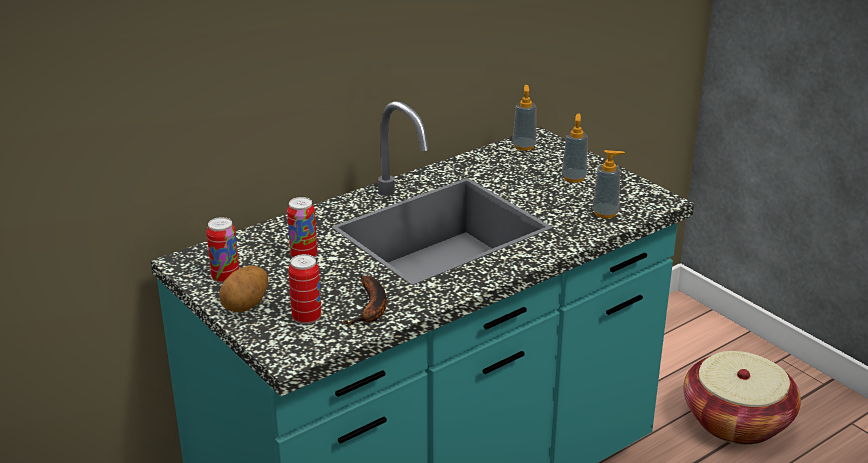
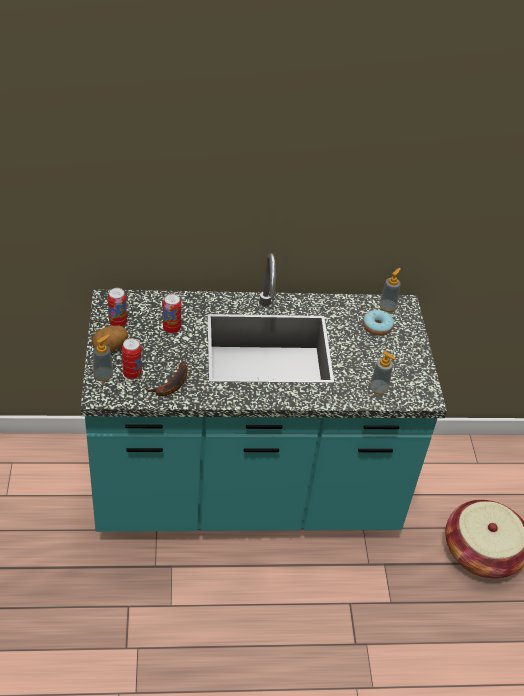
camera: 30 degrees right, 15 degrees up
(535, 165) = (377, 327): none -> donut
(574, 178) = (390, 350): soap dispenser -> soap dispenser (103, 376)

